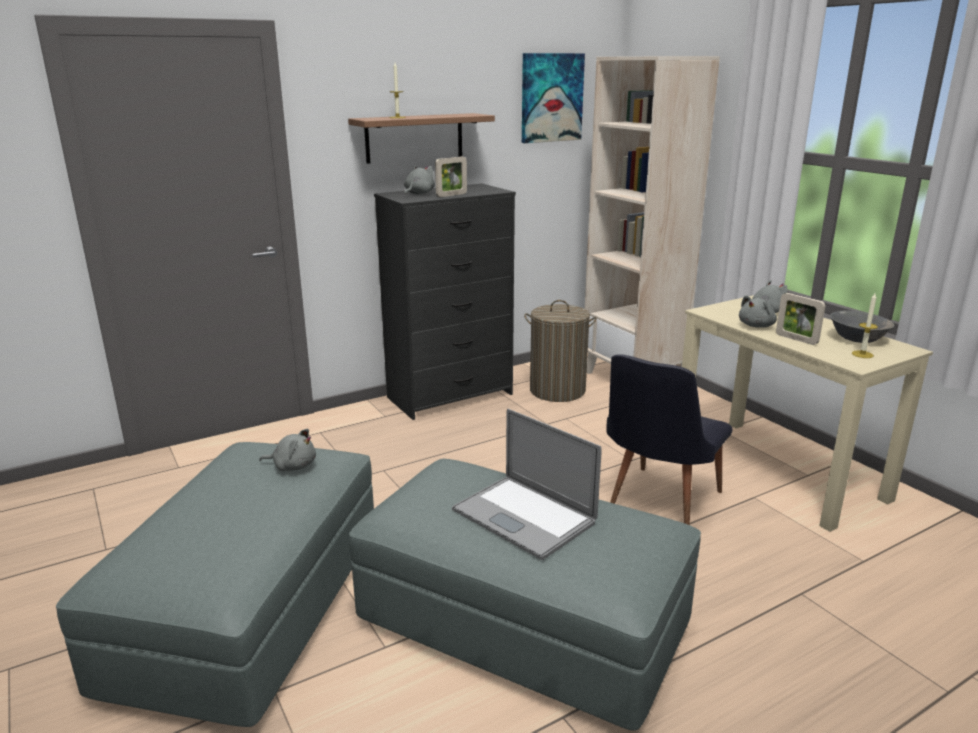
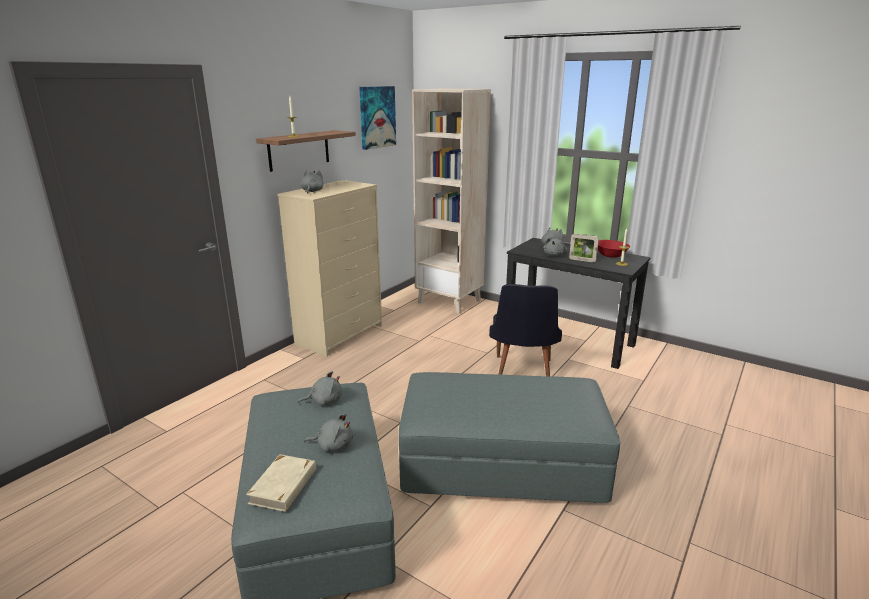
camera: 25 degrees left, 0 degrees up
(152, 554) = (284, 486): none -> beige book
(249, 522) = (333, 445): none -> grey plush toy
(451, 195) = (337, 190): picture frame -> none
(451, 395) = (340, 334): black dresser -> beige dresser
(523, 516) = (504, 395): laptop -> none
(557, 390) = (409, 318): laundry basket -> none
(777, 470) = (569, 341): beige desk -> black desk
(856, 339) = (610, 255): grey bowl -> red bowl

